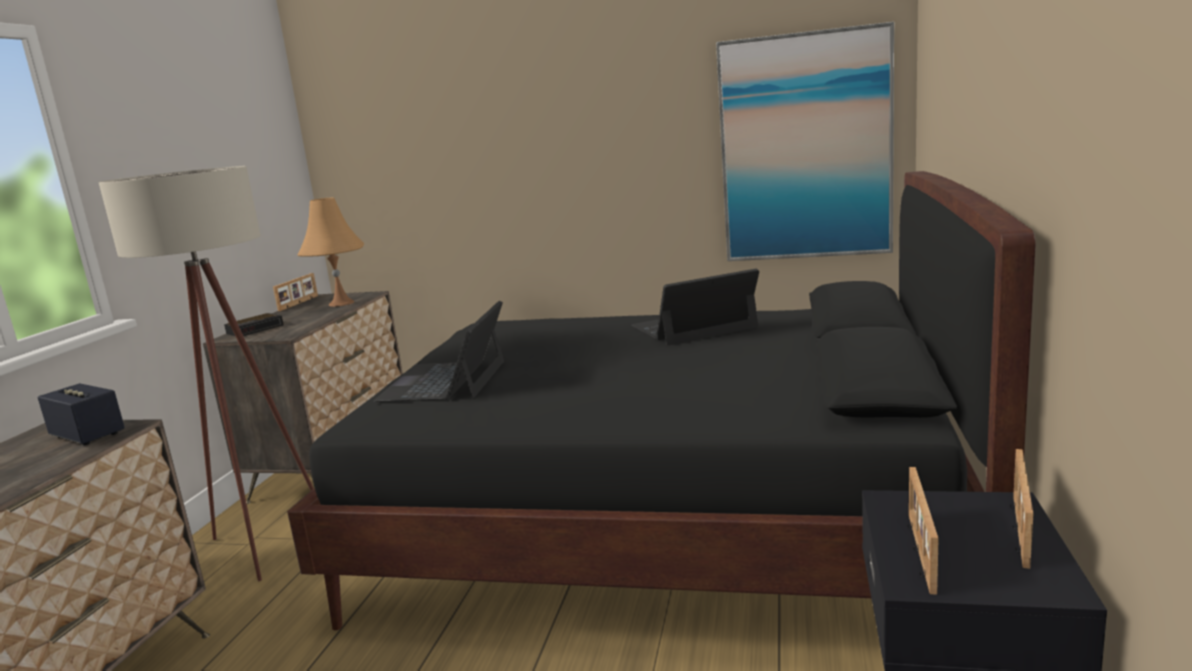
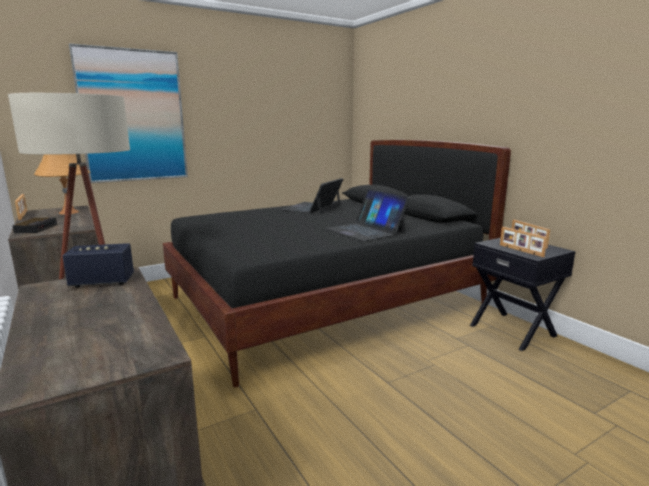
camera: 45 degrees left, 0 degrees up
(445, 380) = (244, 236): laptop -> laptop (365, 230)
(805, 148) = (313, 129): picture -> picture (133, 116)

